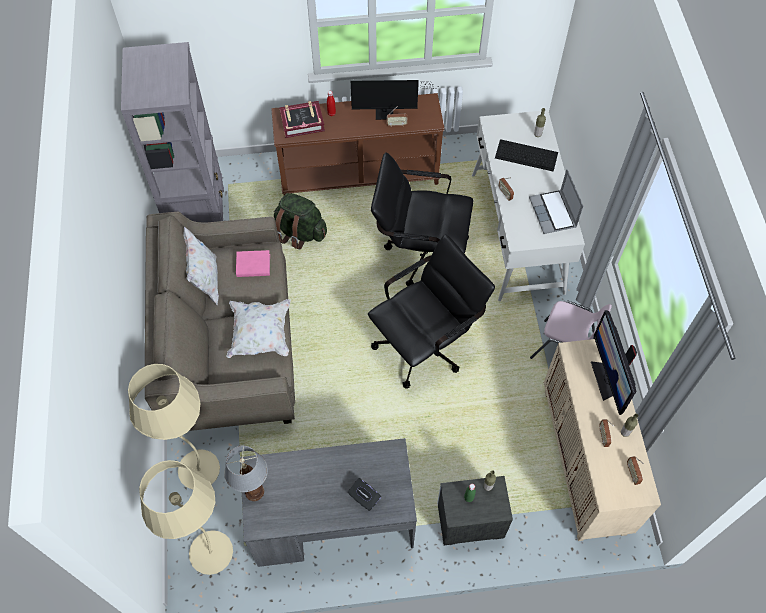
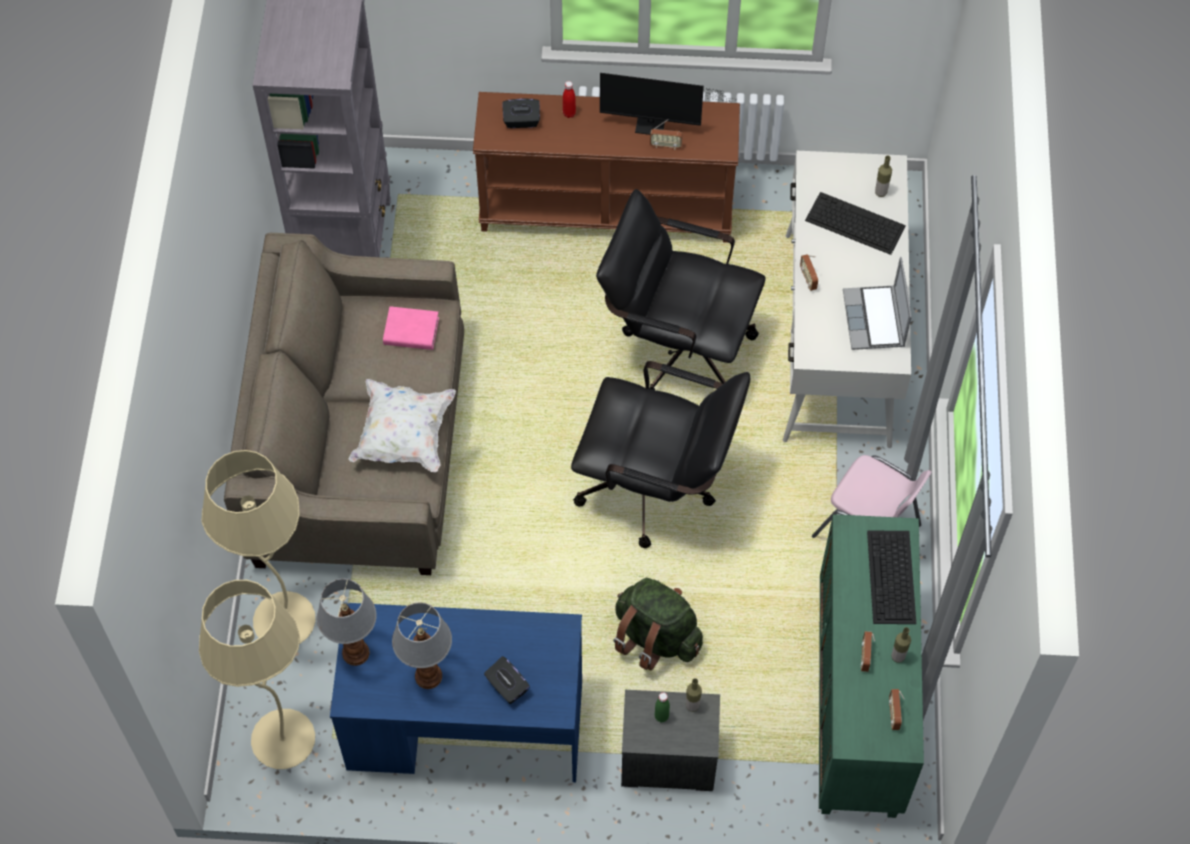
camera: 10 degrees right, 0 degrees up
(206, 281) = (337, 344): white pillow -> none
(300, 232) = (496, 288): green backpack -> green backpack (655, 637)
(302, 122) = (521, 121): book -> black tissue box
(307, 500) = (427, 676): none -> table lamp
(332, 521) = (465, 725): grey desk -> blue desk
(426, 343) = (657, 489): black office chair -> black office chair turned 45 degrees clockwise
(585, 462) = (859, 703): beige cabinet -> green cabinet
(607, 379) = (892, 578): monitor -> keyboard

